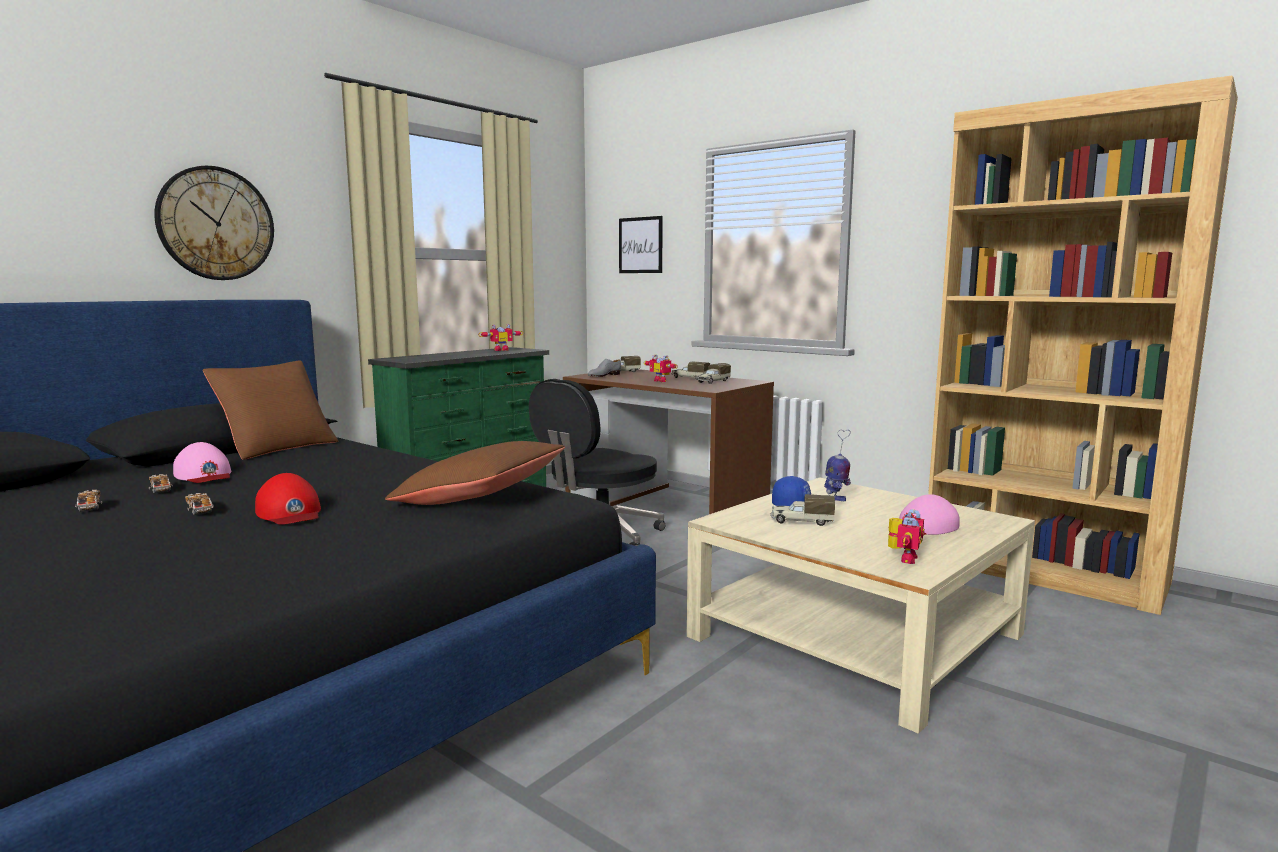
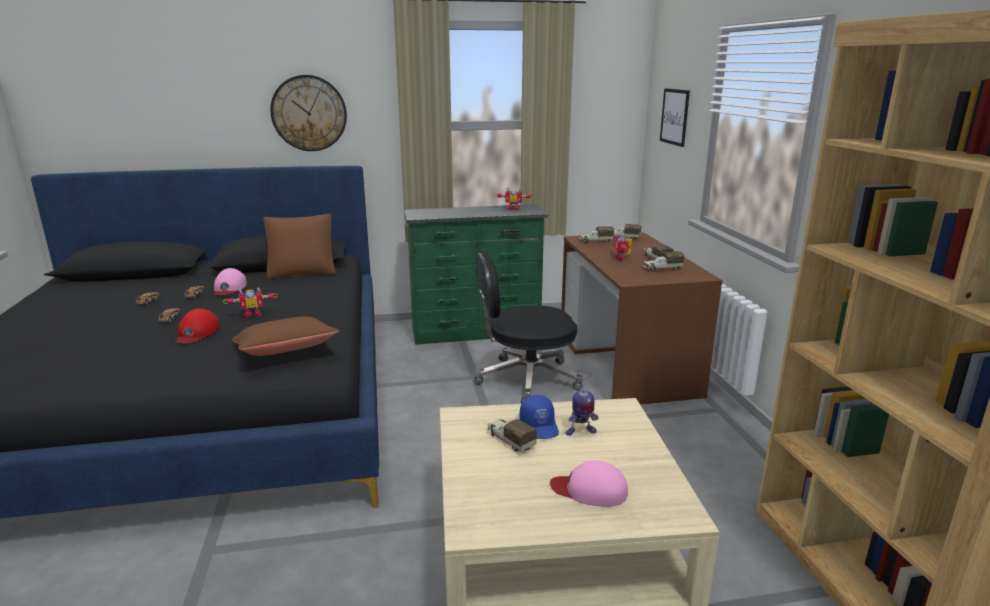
camera: 40 degrees right, 10 degrees up
(604, 376) = (595, 241): grey shoe -> toy truck
(903, 558) = (496, 513): toy robot -> toy robot (253, 314)

